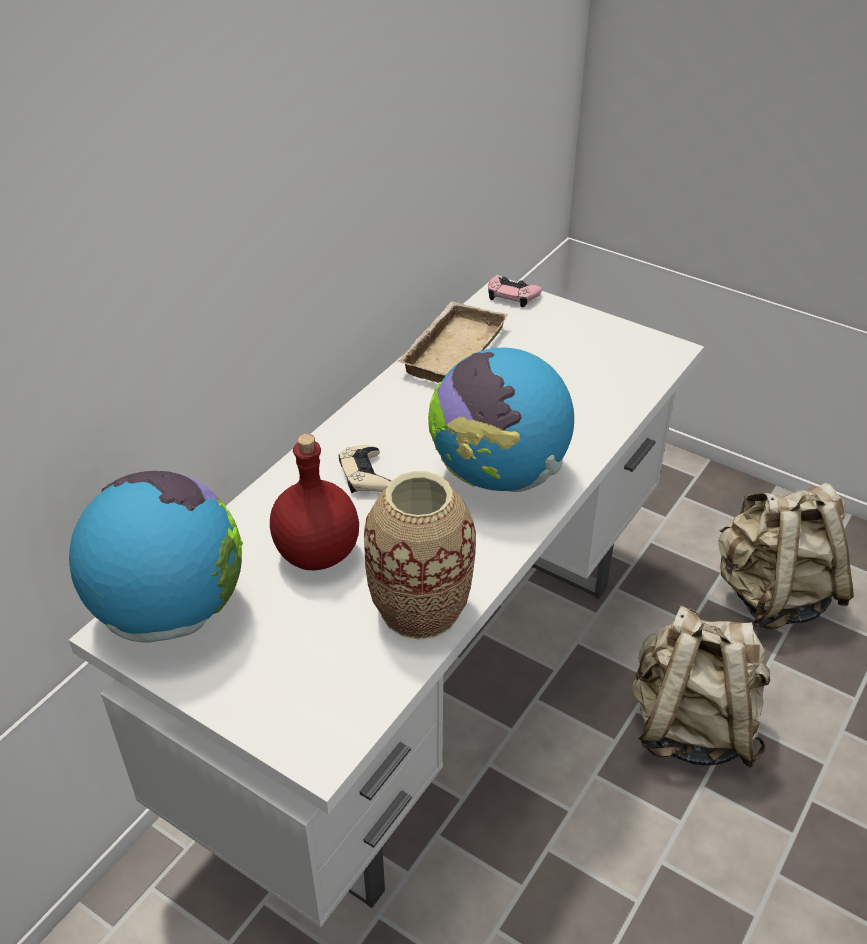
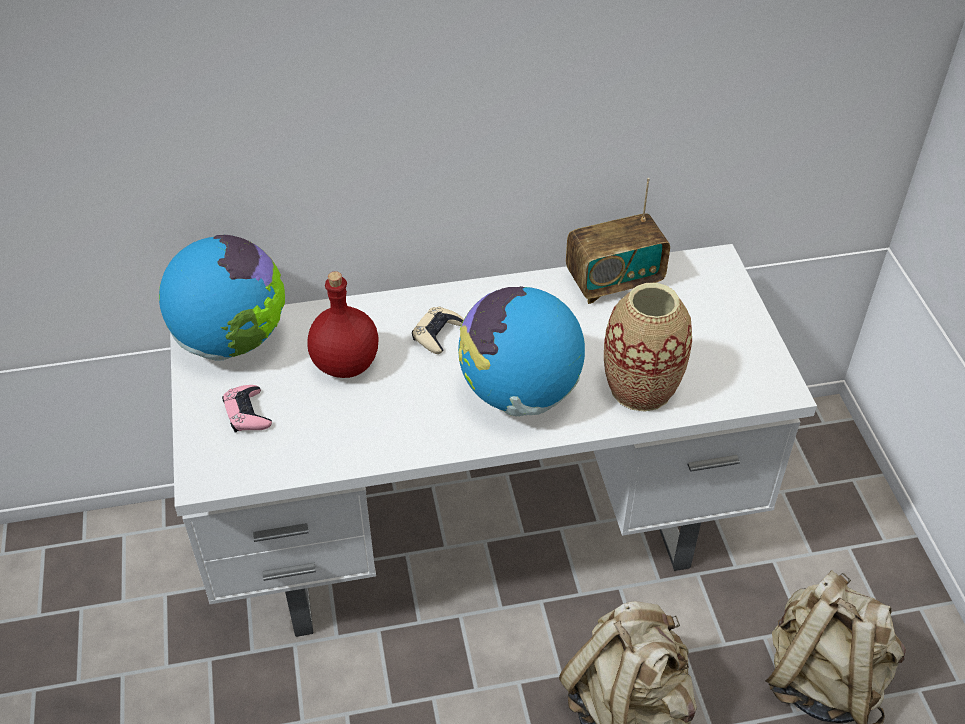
camera: 45 degrees right, 5 degrees up
(420, 609) = (356, 442): vase -> vase (640, 388)
(451, 349) = (614, 282): beige tray -> radio
(512, 295) = (719, 267): pink game controller -> pink game controller (247, 413)

